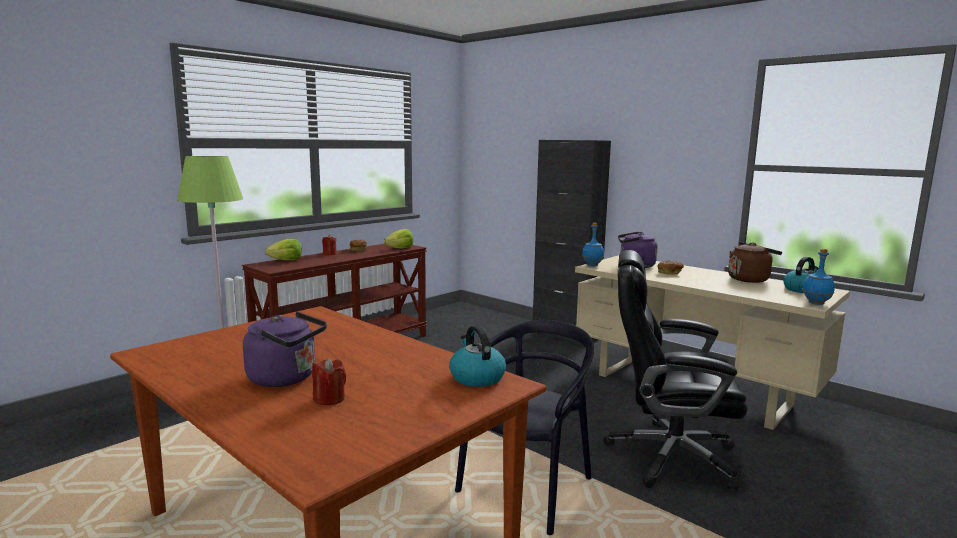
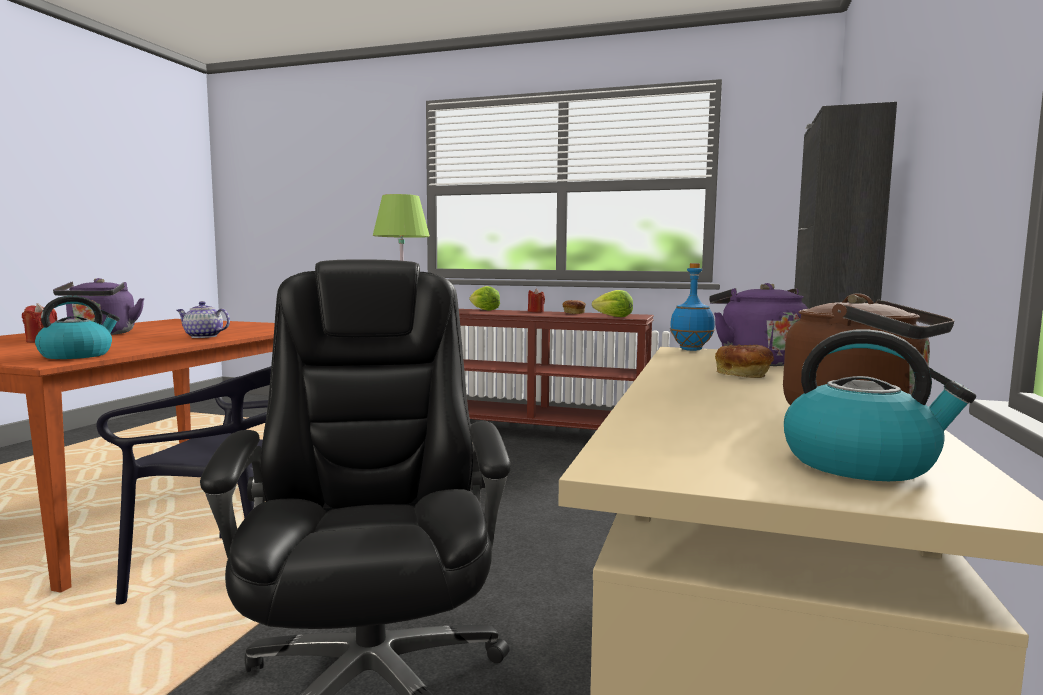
camera: 65 degrees right, 5 degrees down
(373, 342) = (202, 337): none -> teapot
(816, 303) = (660, 472): blue bottle -> none

